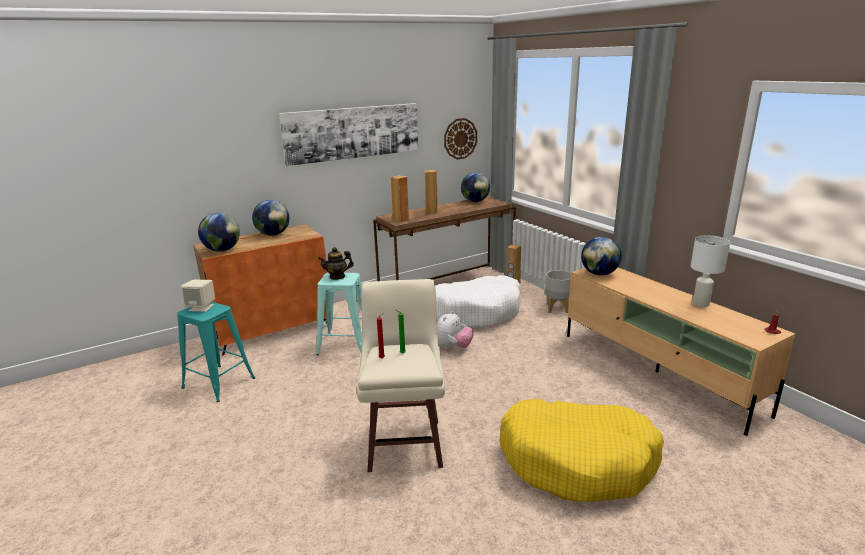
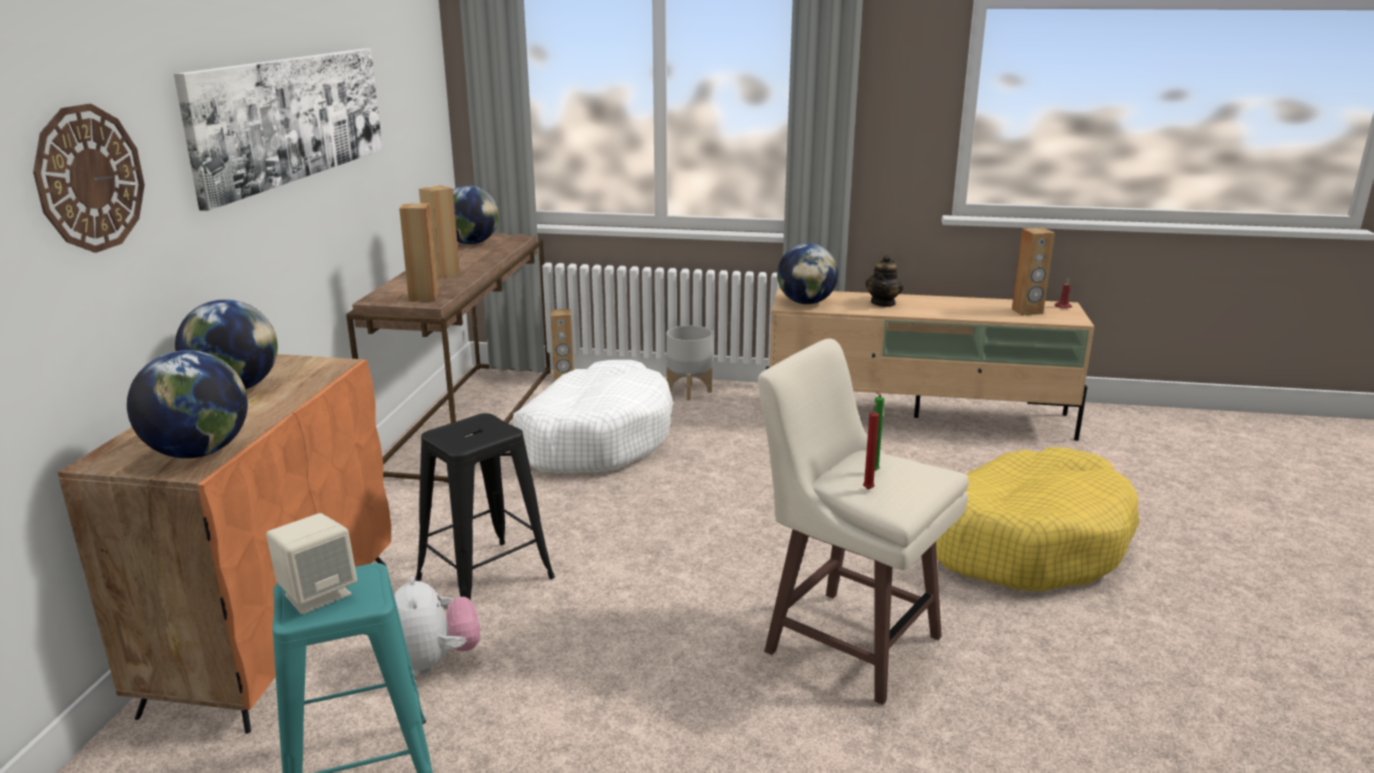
camera: 50 degrees left, 0 degrees up
(337, 276) = (464, 431): teapot -> teapot (883, 303)
(345, 345) = (485, 578): turquoise stool -> black stool
(453, 347) = (660, 497): plush toy -> plush toy (435, 661)
(460, 138) = (420, 122): wall clock -> wall clock (89, 178)
(700, 304) = (963, 302): white table lamp -> none
(732, 324) = (1027, 311): none -> brown speaker

